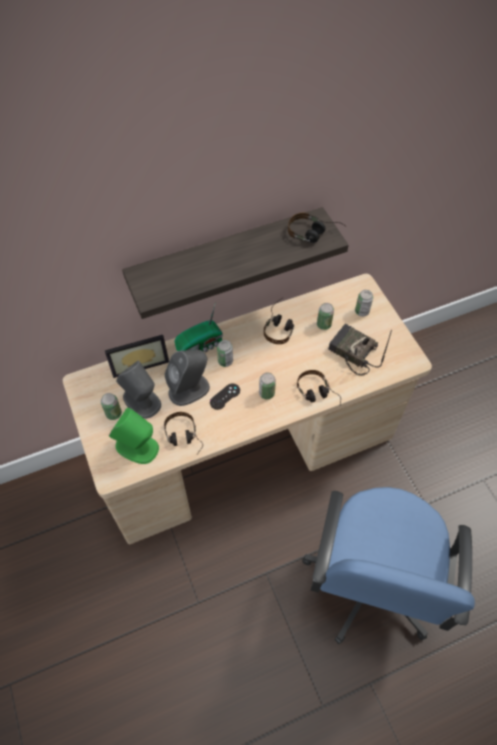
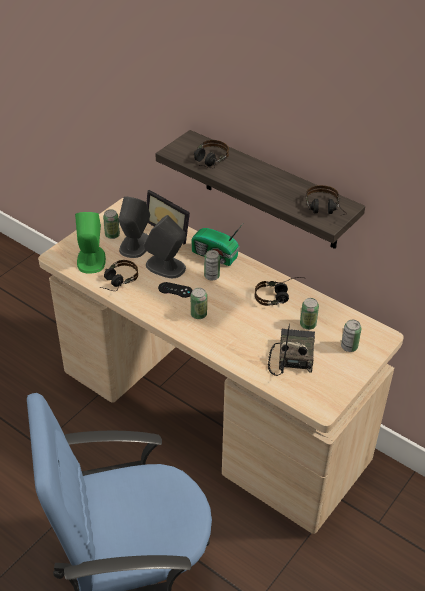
camera: 60 degrees right, 15 degrees down
(318, 395) = (223, 349): headphones -> headphones (207, 163)

